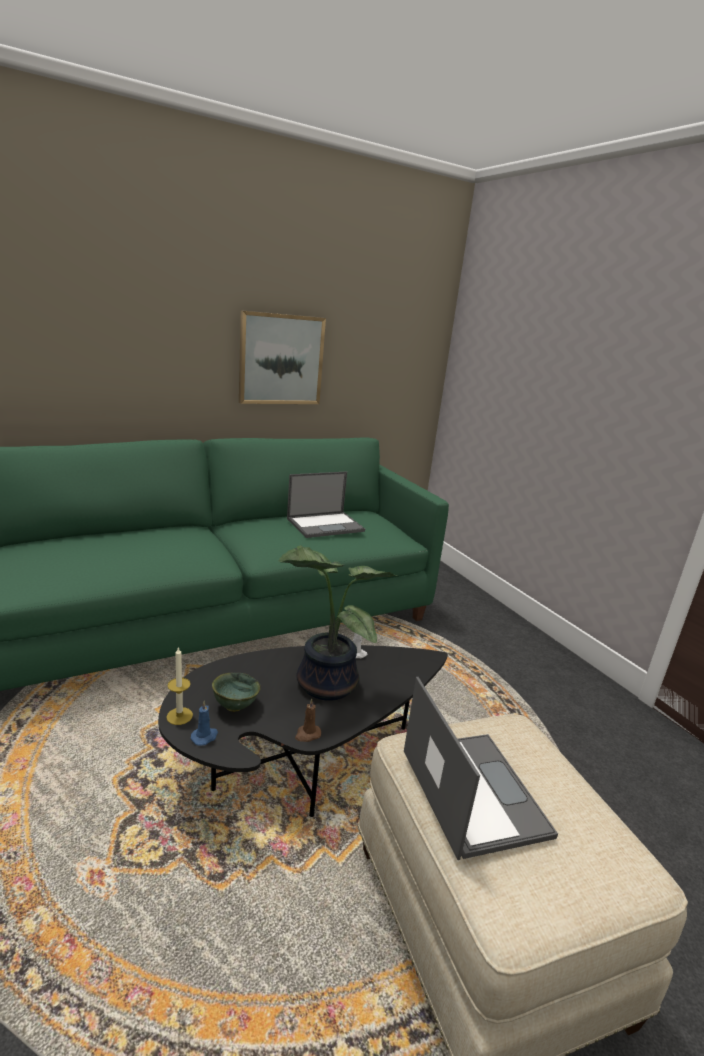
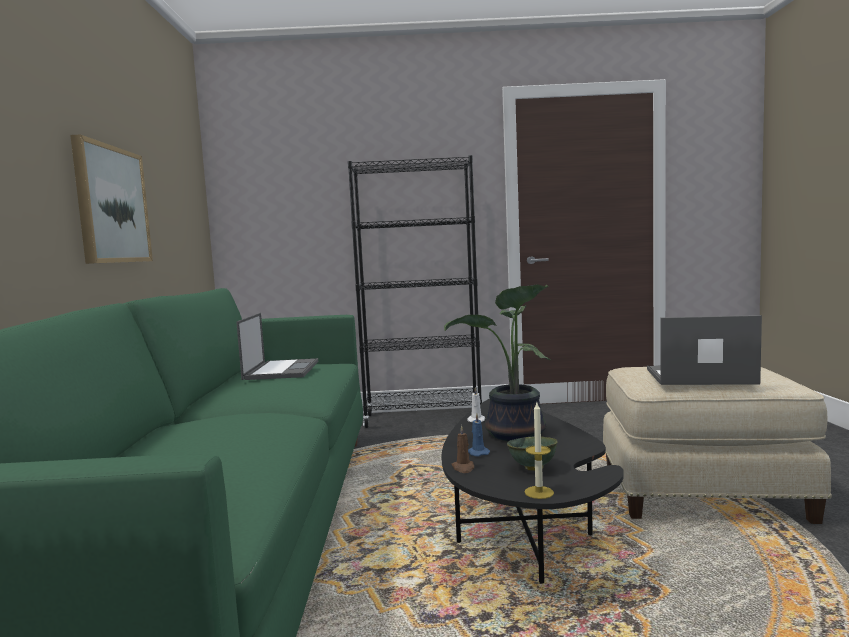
camera: 60 degrees left, 15 degrees down
(205, 737) = (576, 483): blue candle -> blue candle (477, 453)
(307, 734) = (584, 446): brown candle -> brown candle (463, 468)
(521, 640) = (423, 418): none -> black bookcase

